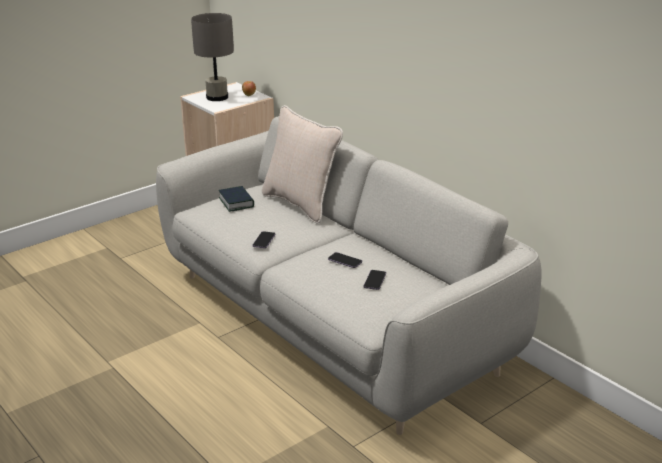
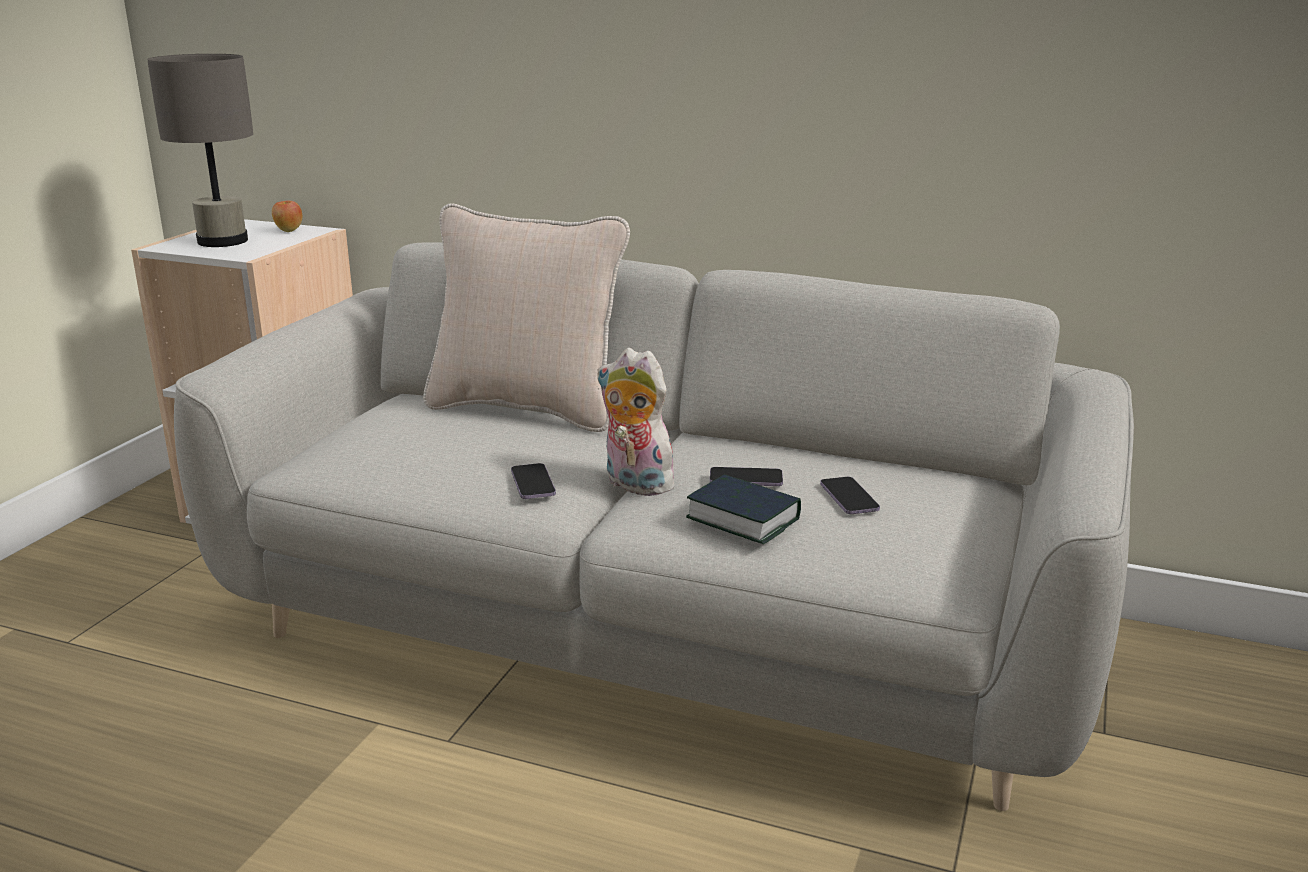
camera: 30 degrees left, 5 degrees down
(236, 202) = (391, 430): book -> book (743, 518)
(303, 252) = (634, 485): none -> plush toy

